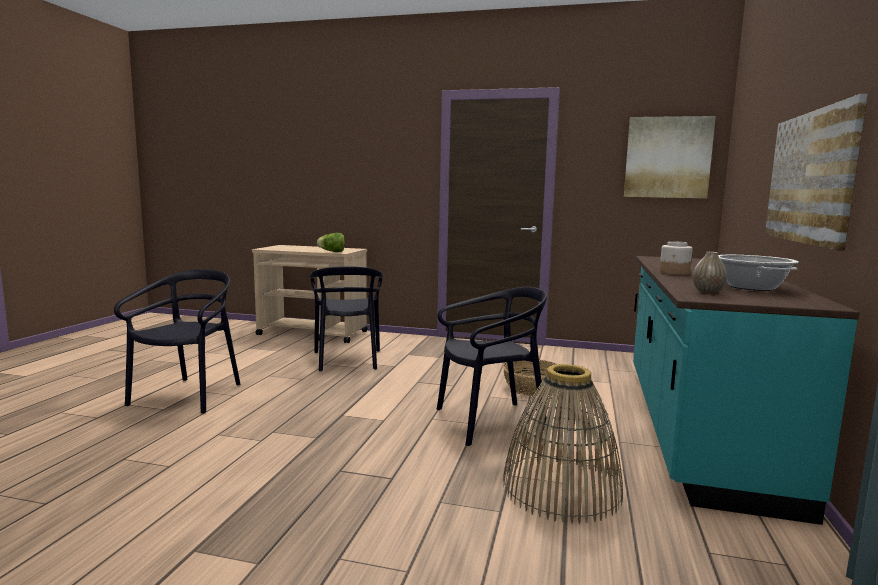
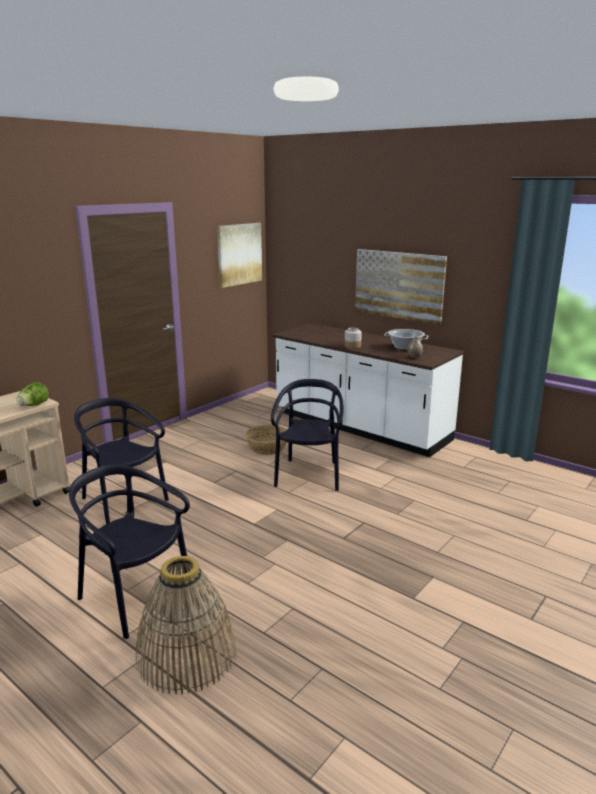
camera: 65 degrees left, 10 degrees up
(347, 360) = (123, 501): black chair -> black chair turned 150 degrees counterclockwise
(561, 489) = (401, 479): basket -> basket (187, 654)
(696, 429) = (360, 427): turquoise counter -> white counter

